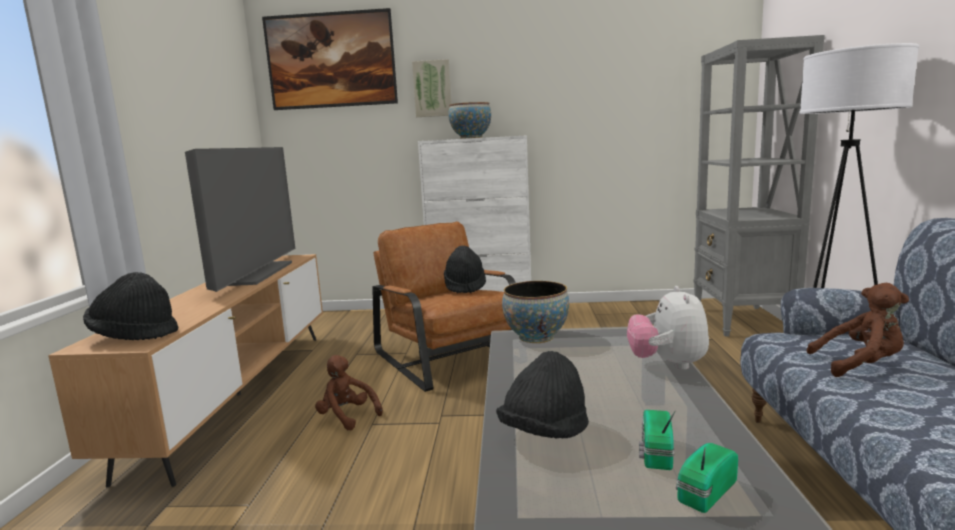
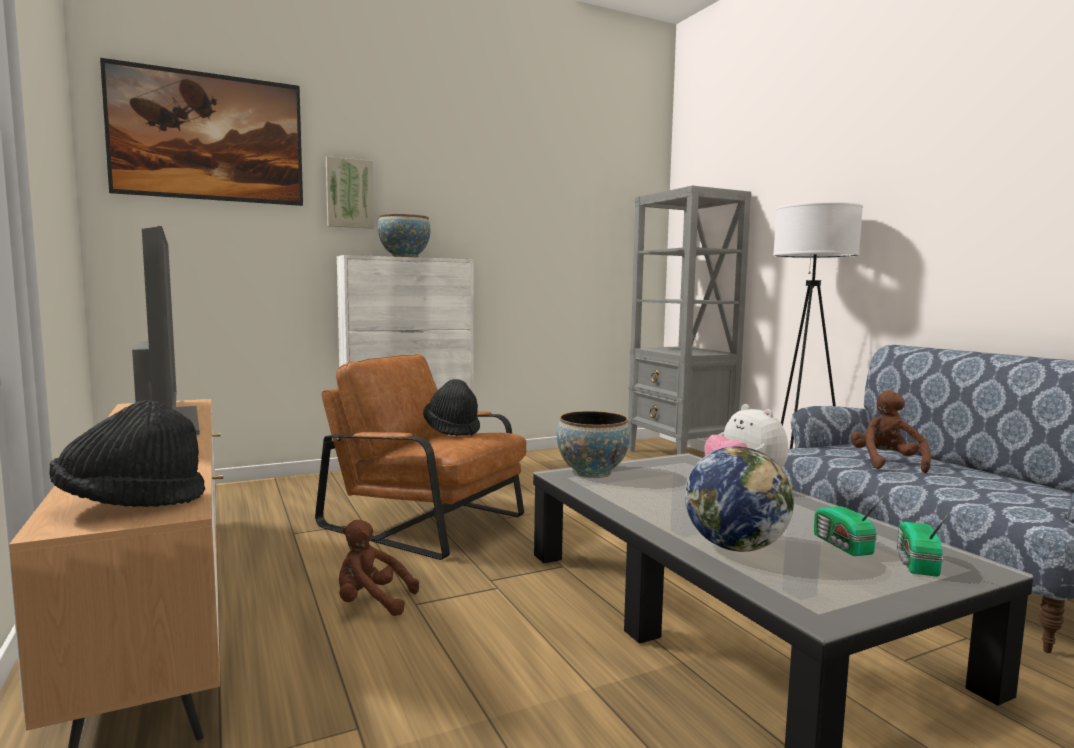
camera: 30 degrees left, 5 degrees down
(544, 433) = (736, 547): black hat -> globe
(860, 365) = (886, 463): brown plush toy -> brown plush toy turned 60 degrees counterclockwise

